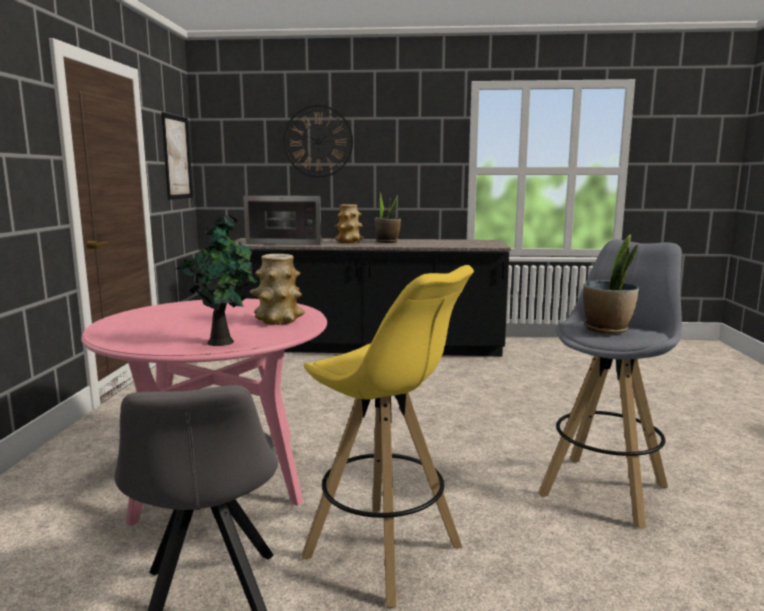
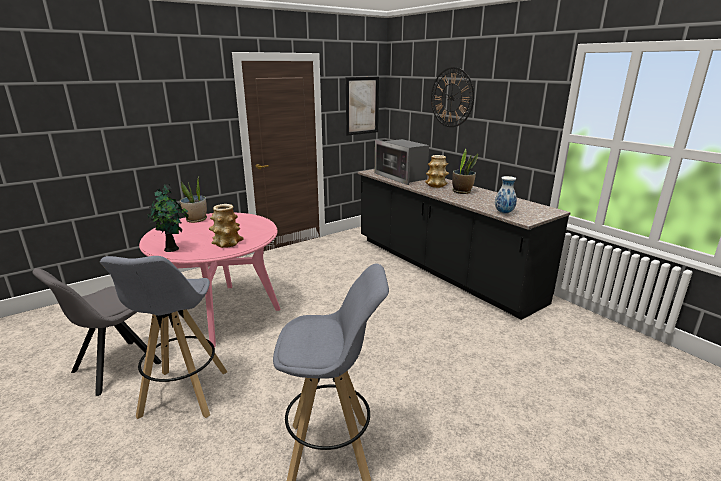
camera: 50 degrees right, 10 degrees up
(385, 553) = (182, 395): yellow stool -> grey stool
(468, 245) = (504, 212): none -> vase
(607, 329) = (314, 336): potted plant -> potted plant (196, 220)

